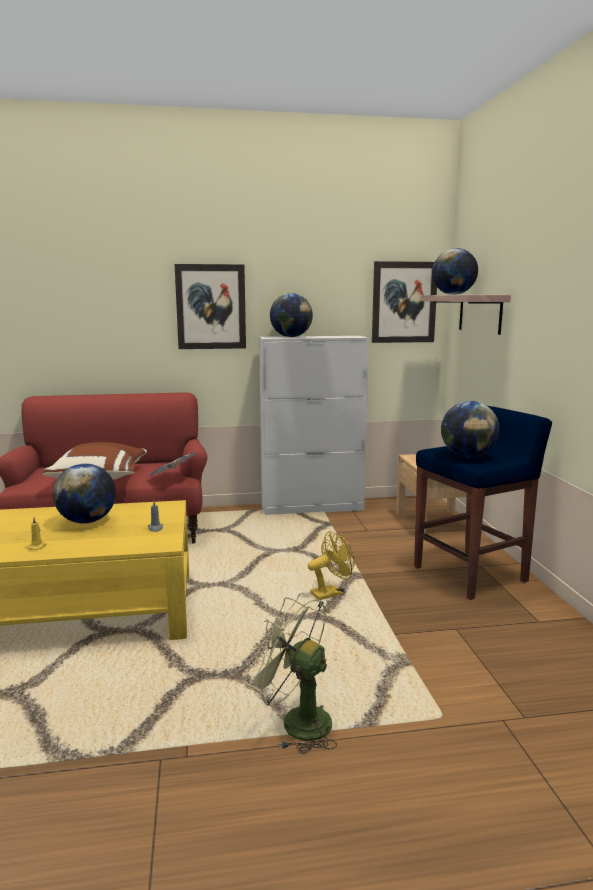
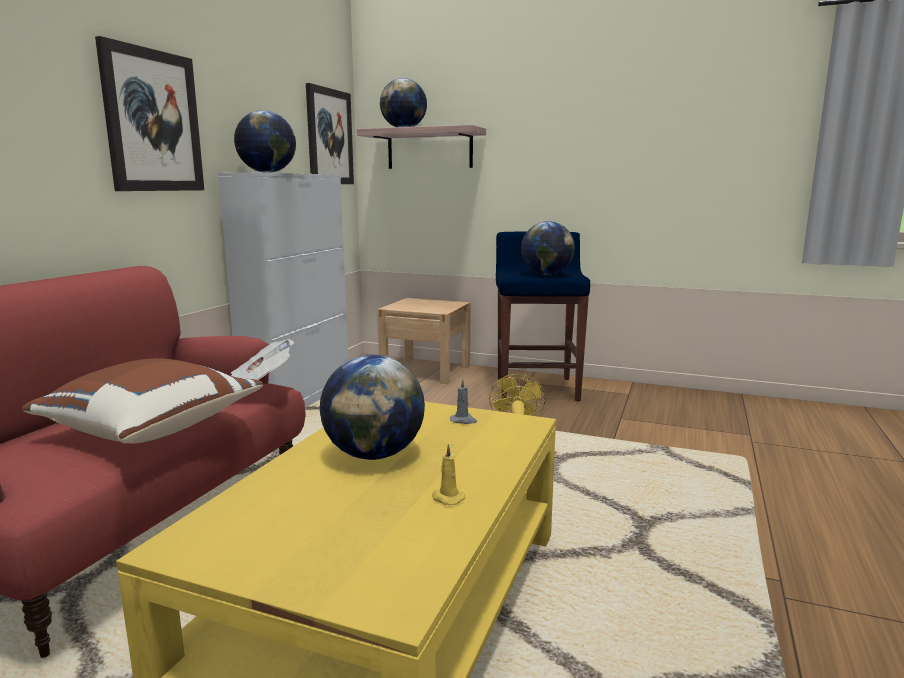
camera: 60 degrees left, 0 degrees up
(296, 721) = (734, 512): green fan -> none

